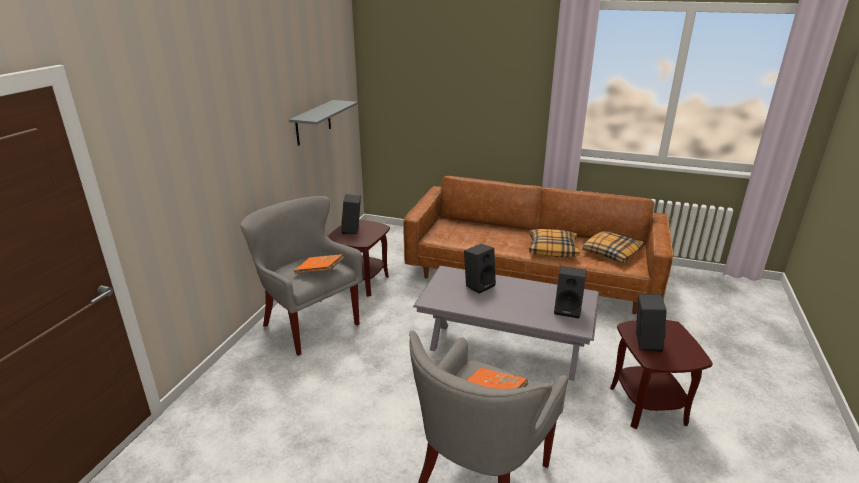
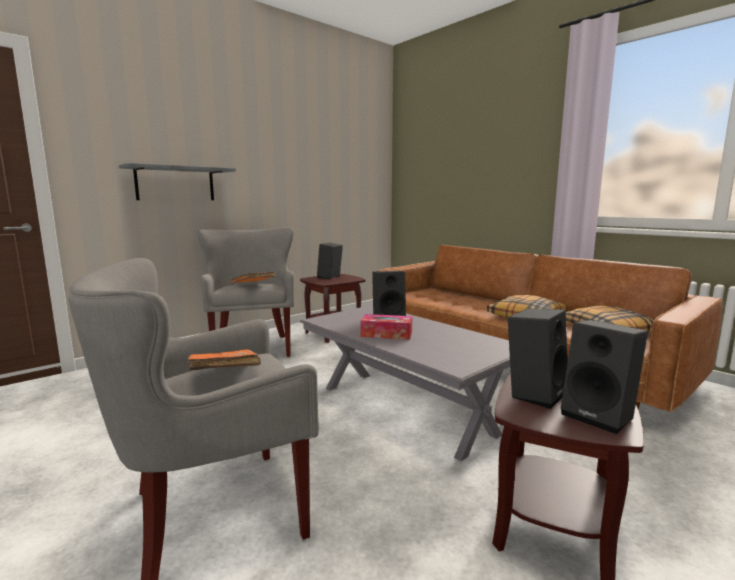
camera: 30 degrees right, 15 degrees down
(313, 122) = (324, 183): grey shelf -> grey shelf (175, 184)
(500, 305) = (386, 334): none -> tissue box
(568, 309) = (466, 351): black speaker -> black speaker (600, 416)

